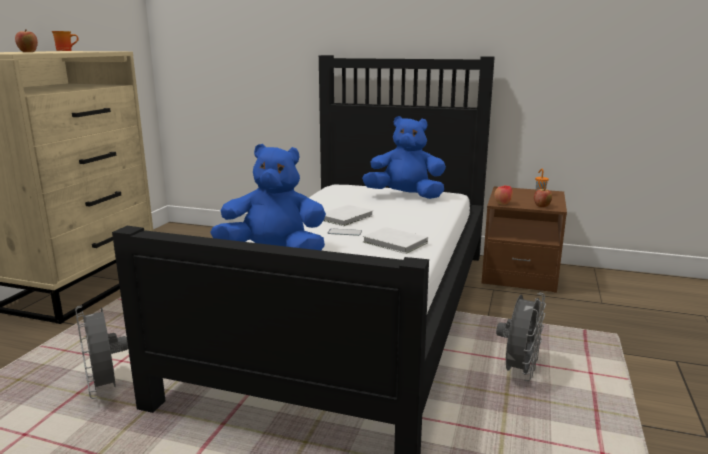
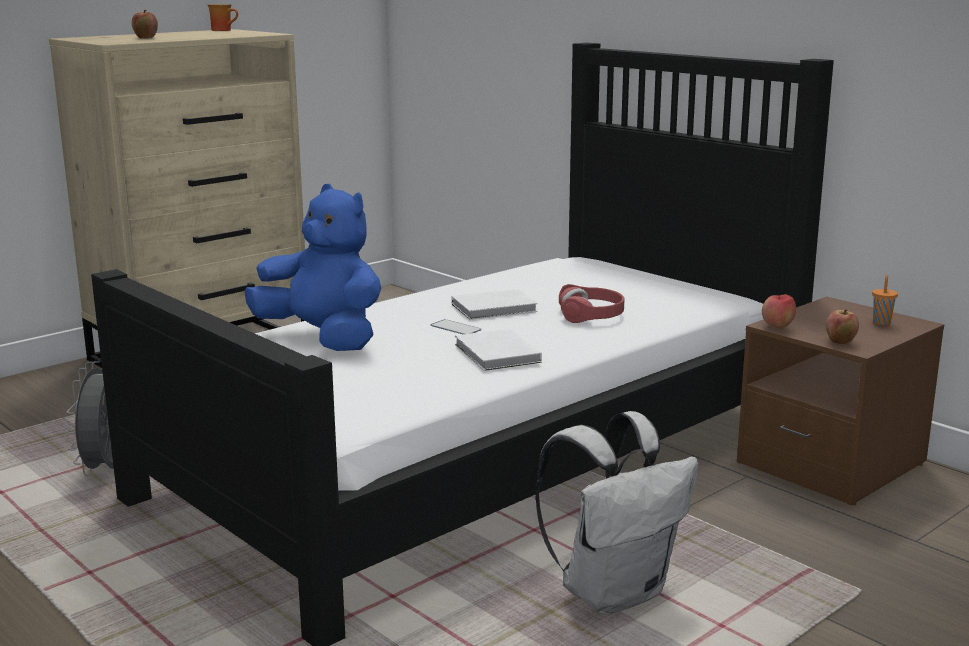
camera: 30 degrees right, 0 degrees up
(404, 212) = (591, 314): none -> red headphones
(405, 196) = (642, 290): blue plush toy -> none
(519, 371) = (614, 592): grey fan -> white backpack

